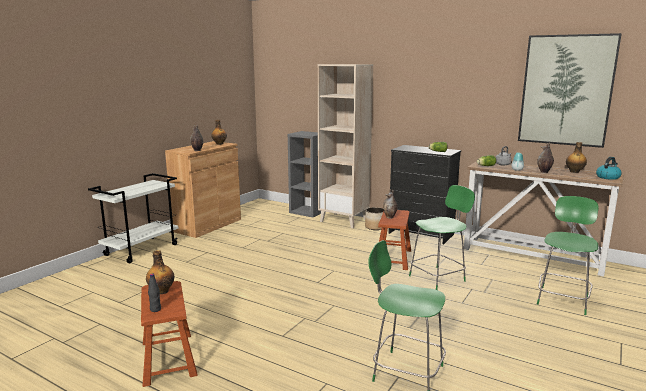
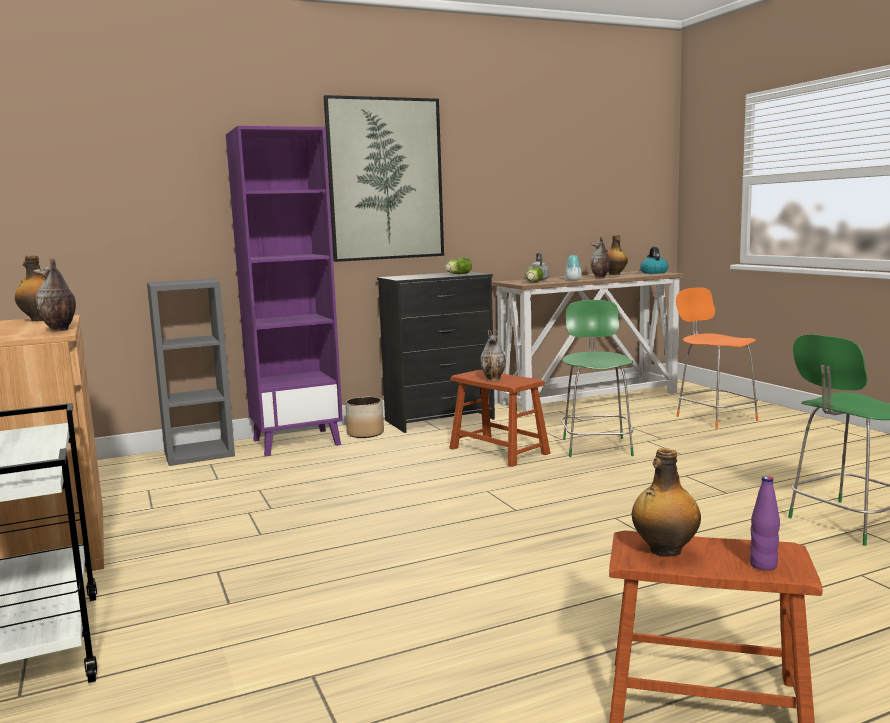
camera: 55 degrees left, 5 degrees down
(155, 309) = (763, 565): black bottle -> purple bottle
(344, 220) = (297, 442): beige bookcase -> purple bookcase
(562, 299) = (714, 418): green chair -> orange chair
(566, 90) = (582, 172): picture -> picture (385, 179)

